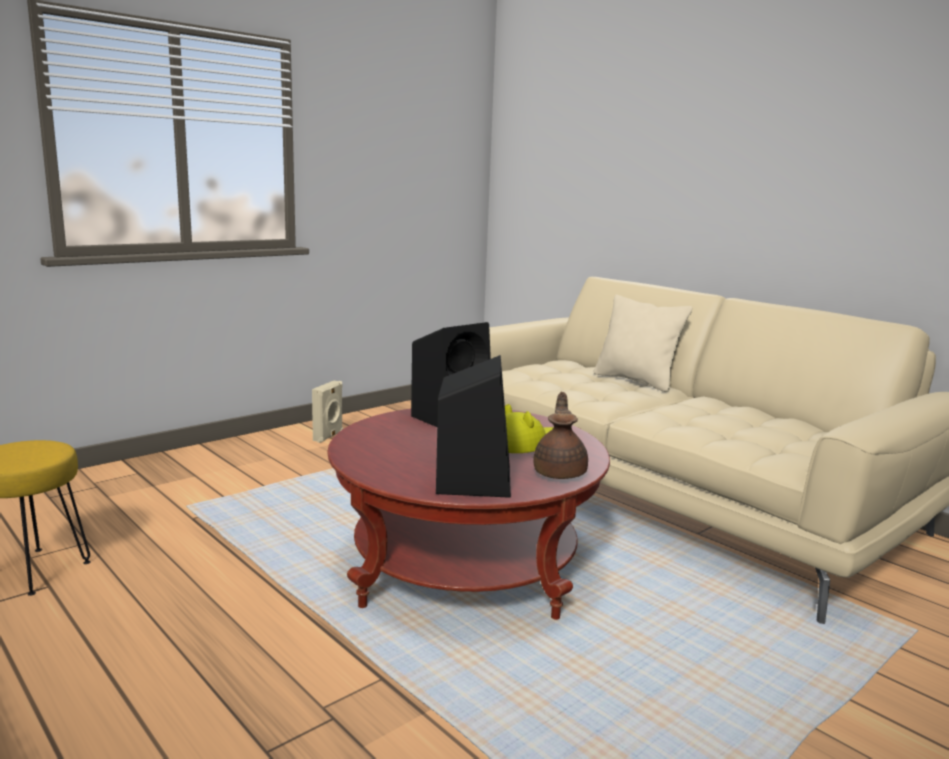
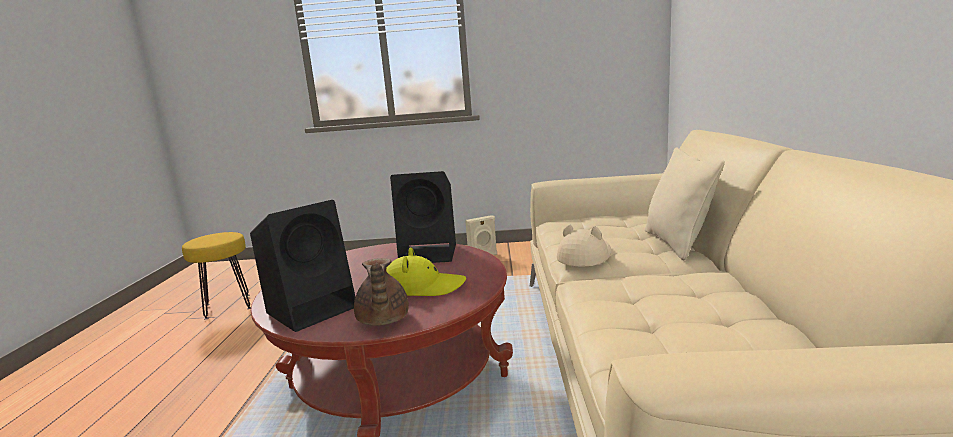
camera: 45 degrees right, 0 degrees up
(560, 472) = (382, 320): brown teapot -> brown teapot turned 120 degrees clockwise
(597, 398) = (585, 256): none -> beige hat

